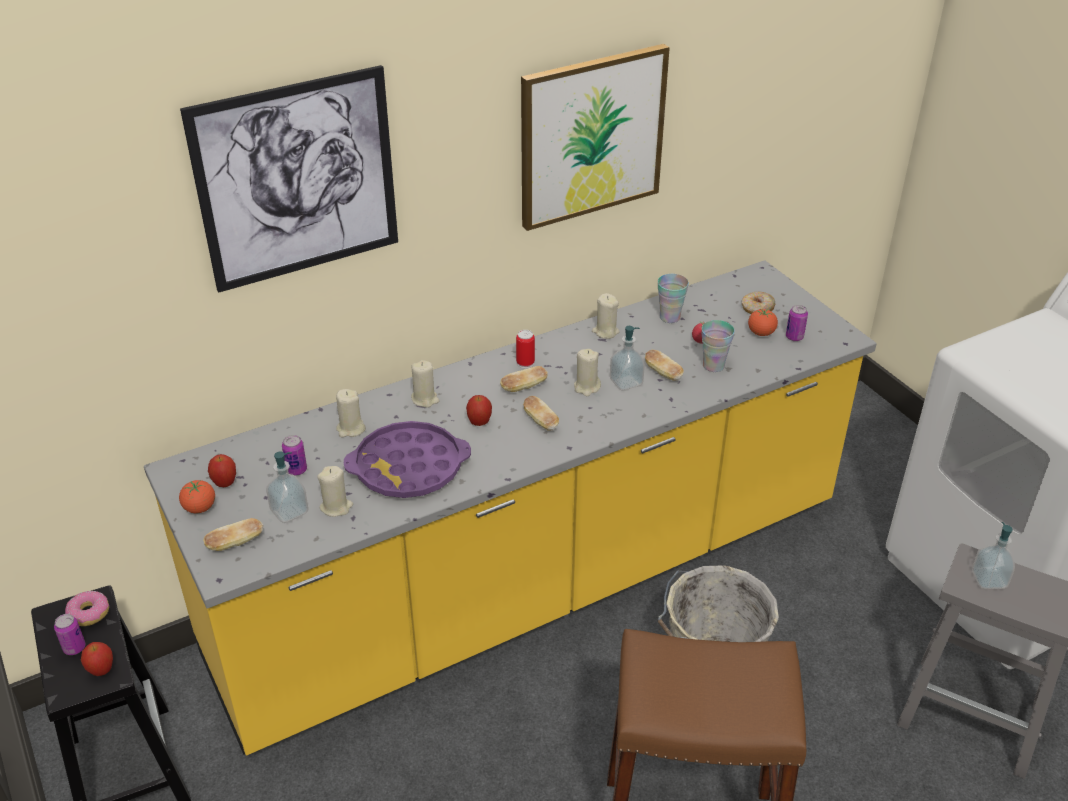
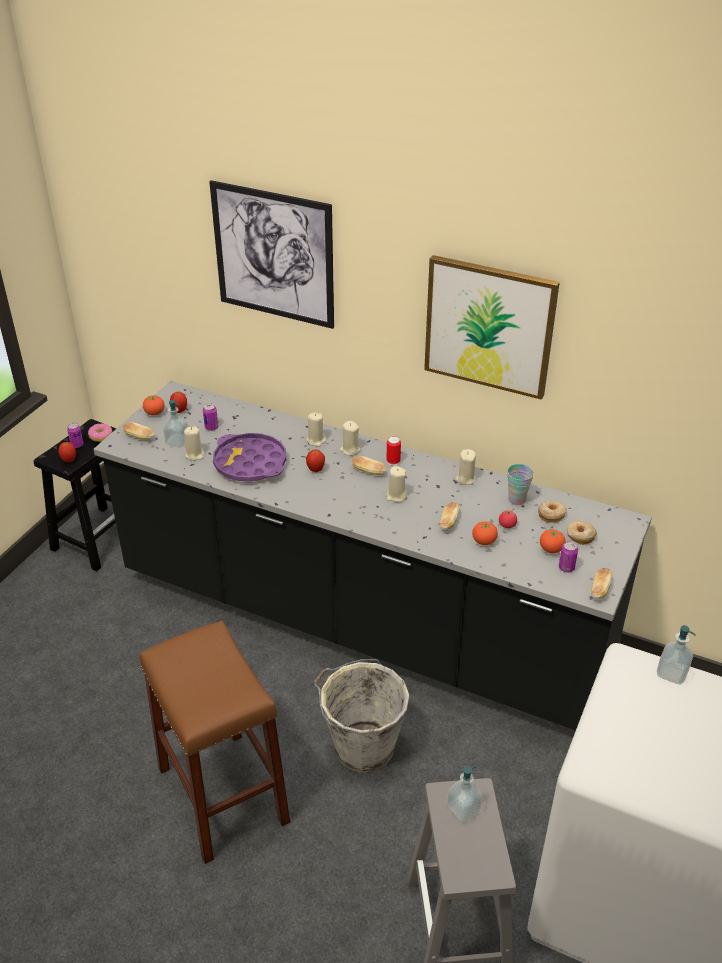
camera: 55 degrees right, 0 degrees up
(350, 429) = (262, 428): beige candle -> beige candle (350, 450)
(534, 584) = (361, 621): yellow counter -> black counter
(540, 421) = (342, 492): bread -> bread (599, 590)
(626, 382) = (420, 510): soap dispenser -> soap dispenser (671, 673)
(712, 309) = (551, 515): none -> donut
(713, 365) = (484, 541): cup -> tomato

